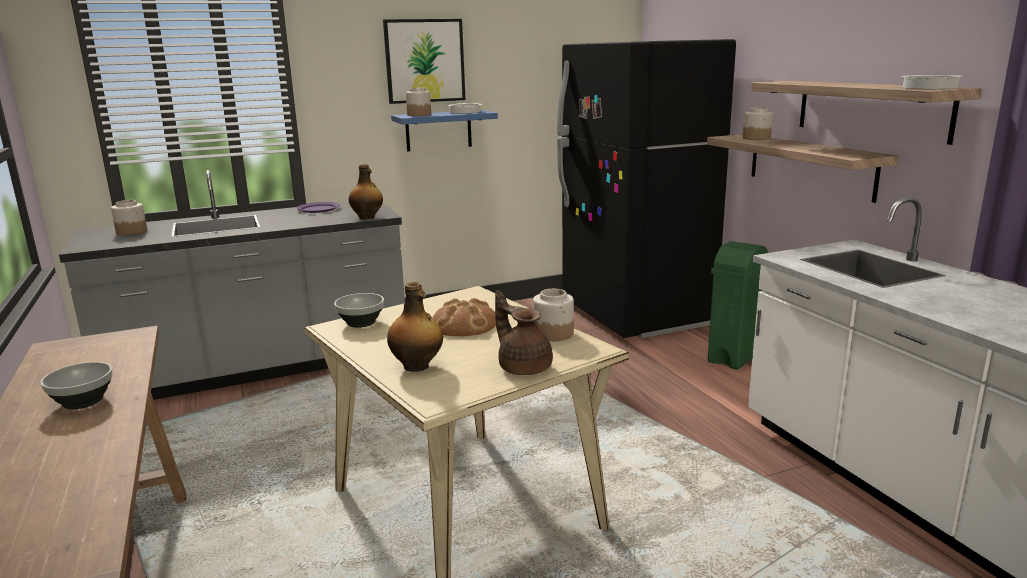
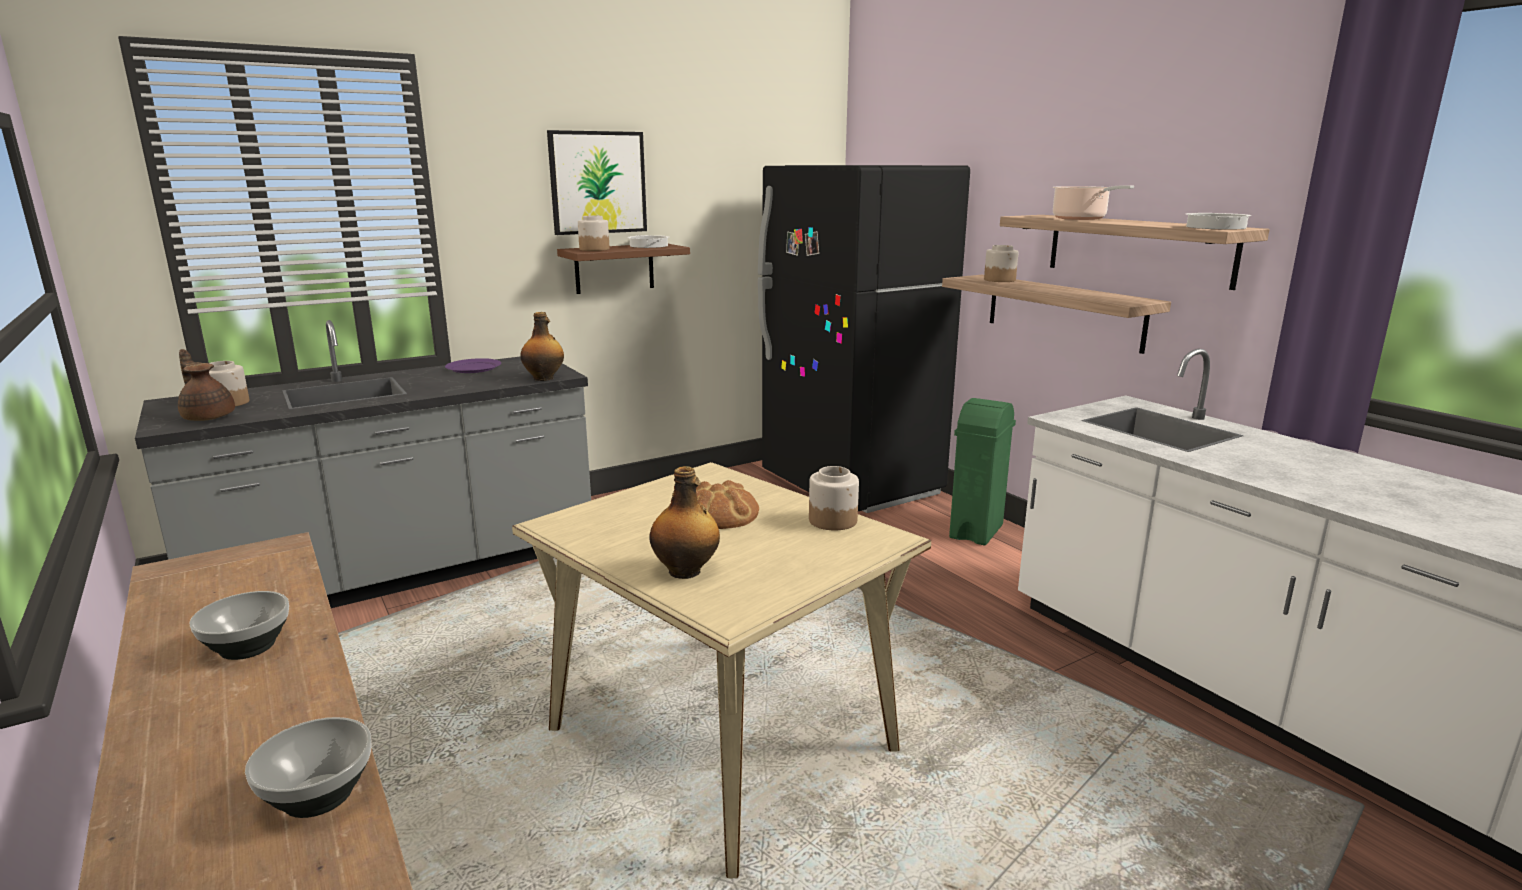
camera: 10 degrees left, 0 degrees up
(360, 323) = (585, 516): bowl -> bowl (316, 796)
(438, 130) = (614, 268): blue shelf -> brown shelf
(523, 367) = (818, 565): brown teapot -> brown teapot (208, 416)
(820, 83) = (1081, 219): none -> cooking pot

